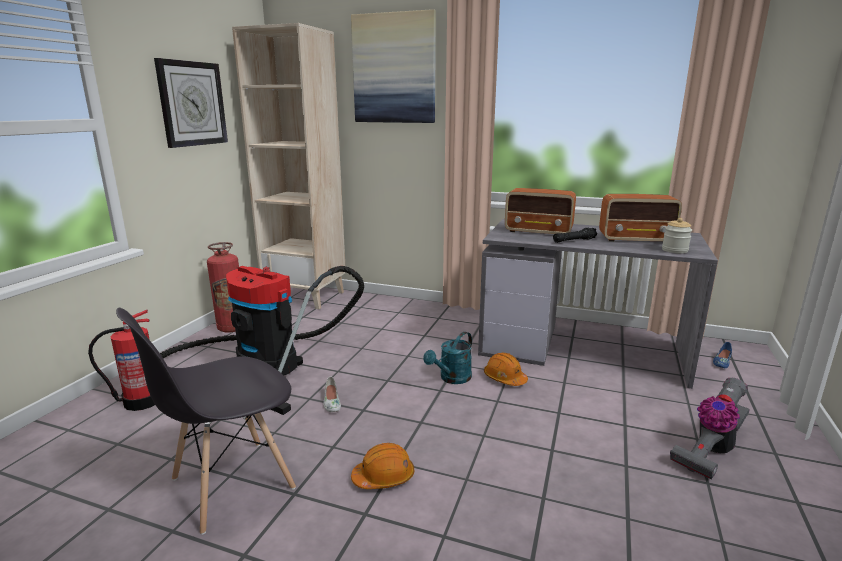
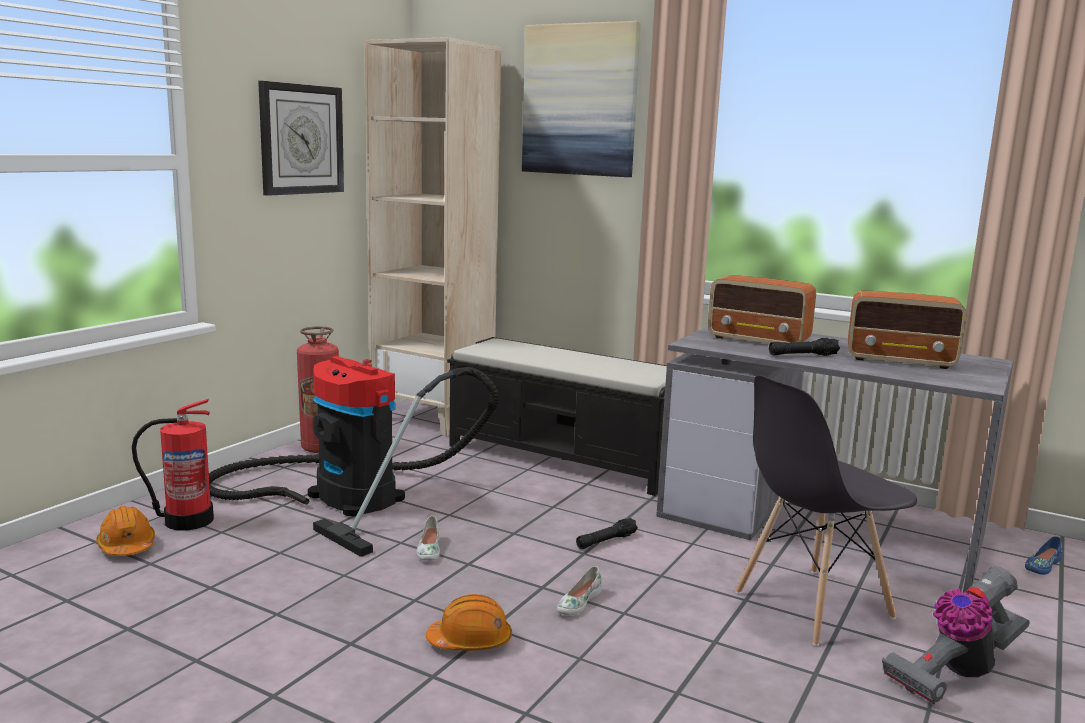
camera: 10 degrees right, 5 degrees down
(231, 484) = (276, 623): grey chair -> grey chair (812, 605)
(404, 317) = (566, 458): none -> black bench
(449, 431) = (578, 602): none -> white shoe
(452, 379) = (606, 541): turquoise watering can -> black flashlight
(504, 378) = (683, 549): orange hard hat -> orange hard hat (127, 546)
(674, 250) = (947, 378): jar -> none

